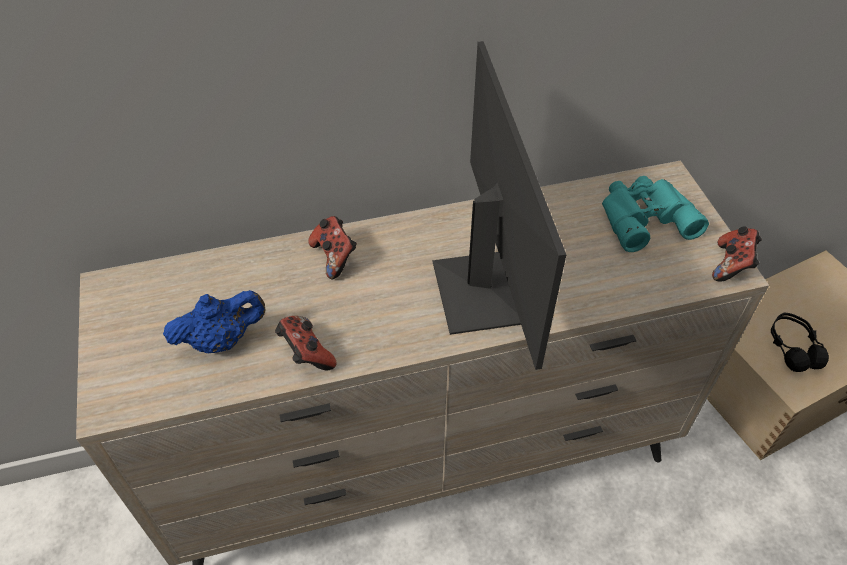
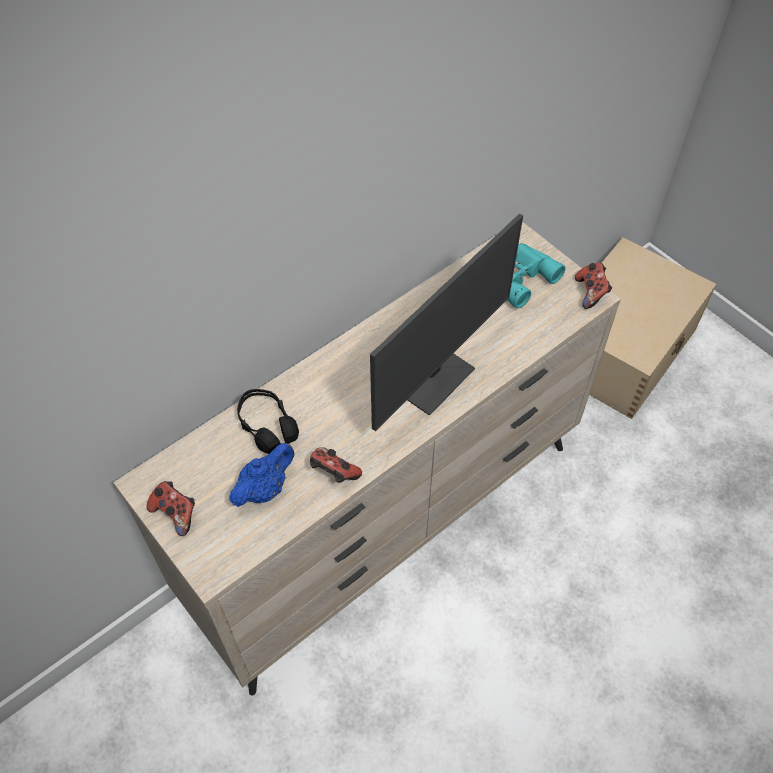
camera: 25 degrees left, 5 degrees up
(334, 257) = (309, 391): game controller -> game controller (175, 513)
(481, 291) = (431, 377): monitor -> monitor turned 75 degrees clockwise
(792, 348) = (629, 326): black headphones -> black headphones (267, 426)

